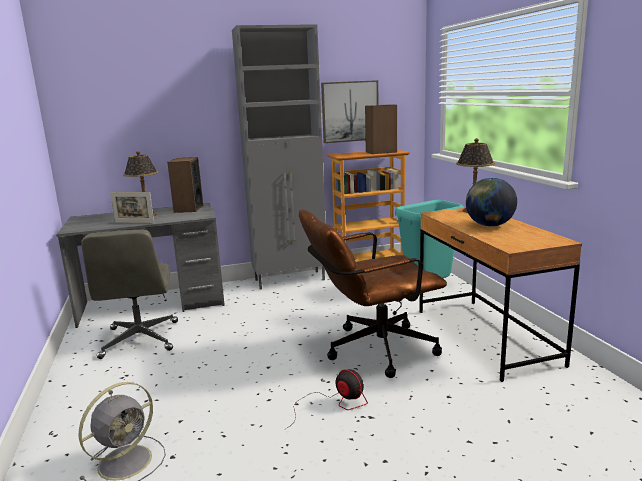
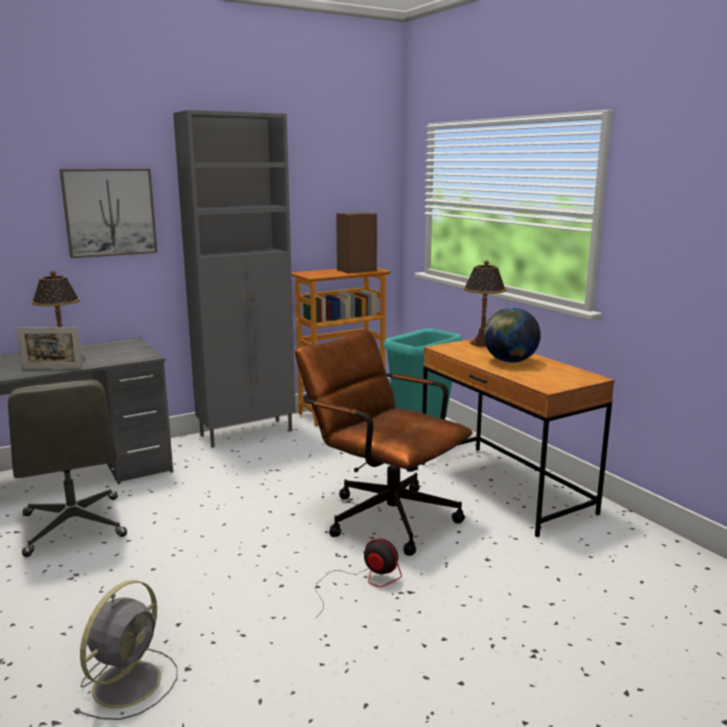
camera: 15 degrees left, 0 degrees up
(188, 209) = (117, 346): speaker -> none
(350, 111) = (317, 219): picture -> picture (109, 212)
(371, 350) = (382, 514): brown office chair -> brown office chair turned 75 degrees clockwise

